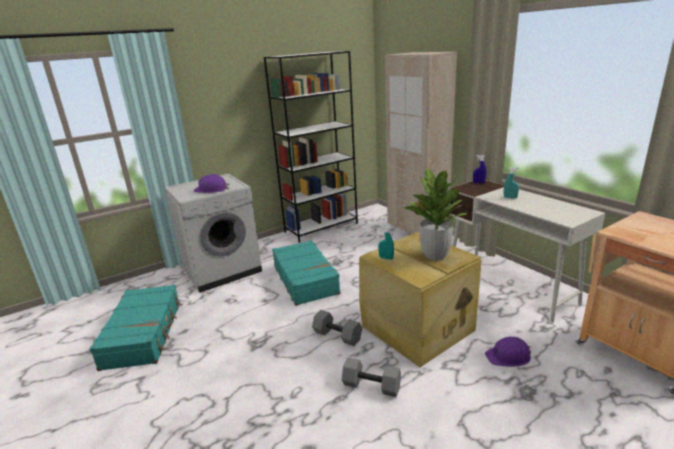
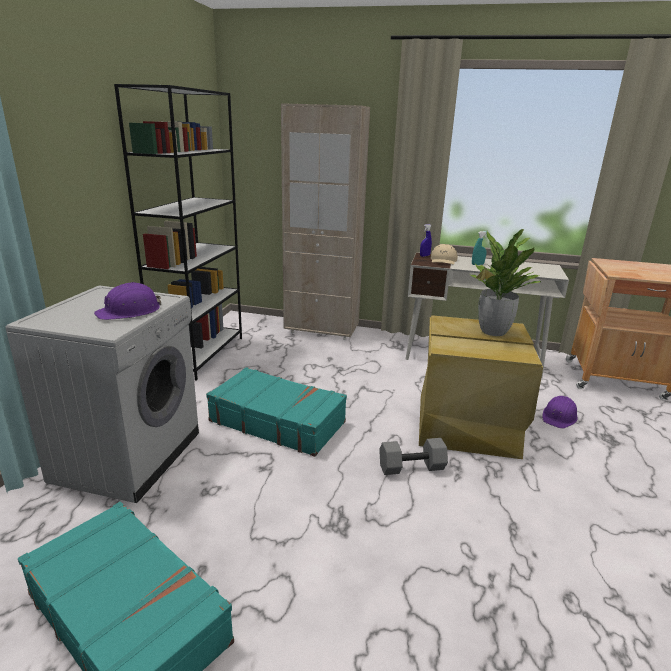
camera: 45 degrees left, 0 degrees up
(372, 385) = (517, 498): grey dumbbell -> none
(386, 258) = (458, 347): turquoise spray bottle -> none
(486, 189) = (443, 260): none -> beige cap

